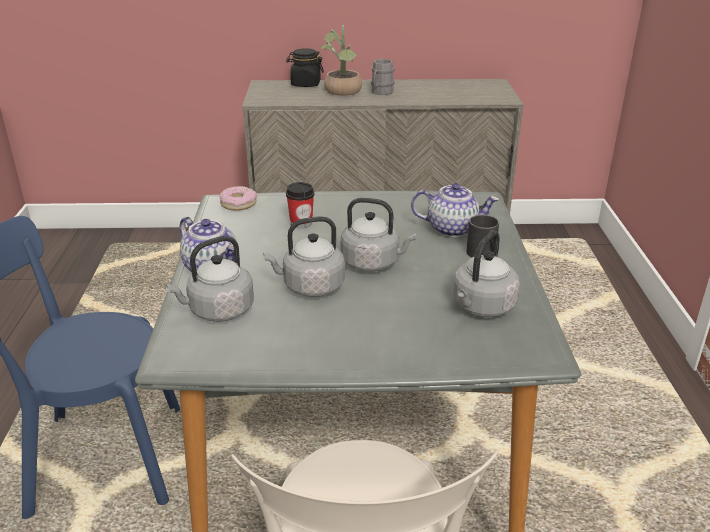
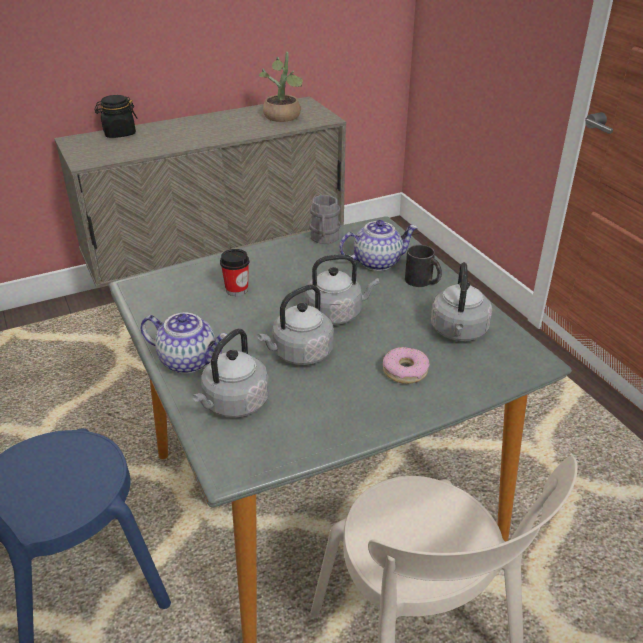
camera: 25 degrees left, 5 degrees up
(238, 204) = (156, 284): donut -> donut (405, 371)
(342, 92) = (166, 137): potted plant -> potted plant (283, 118)
(380, 92) = (204, 130): grey mug -> grey mug (324, 239)

